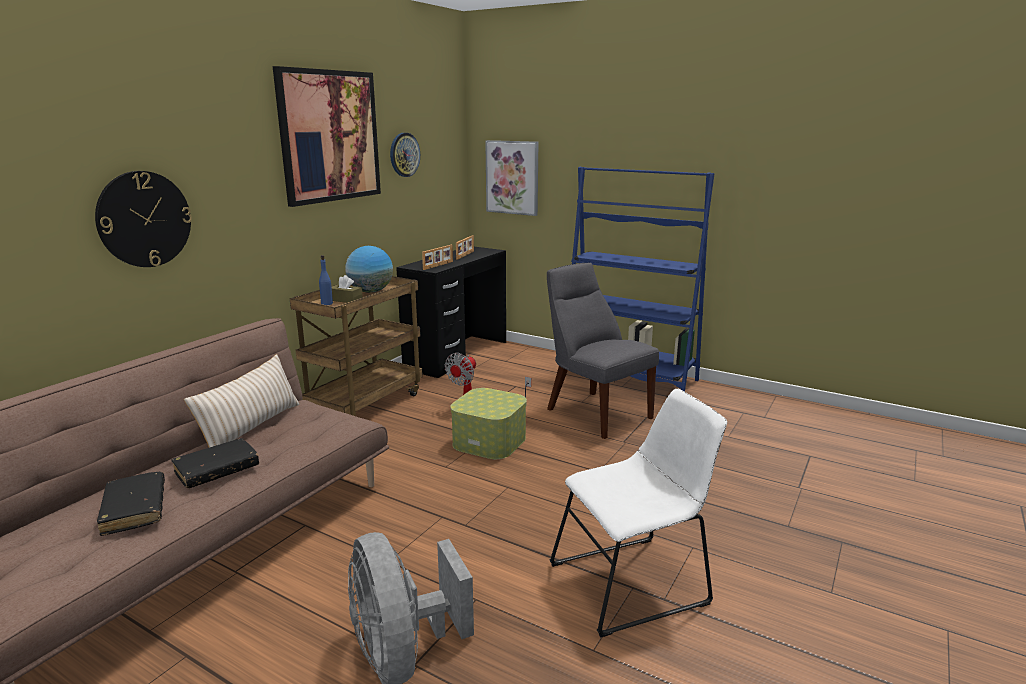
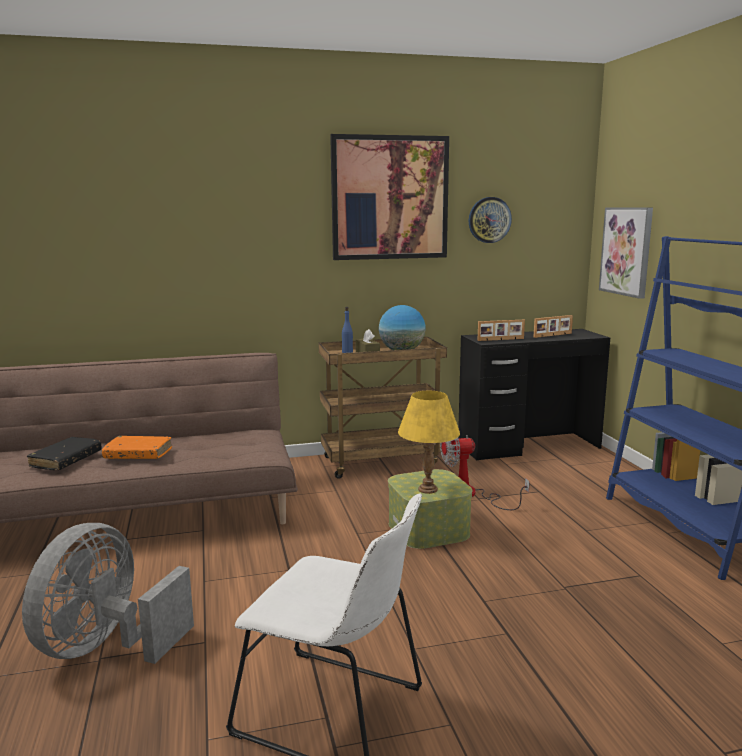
camera: 45 degrees right, 5 degrees down
(144, 219) = (193, 257): wall clock -> none
(217, 470) = (138, 454): black book -> orange book
(251, 427) = (207, 436): beige pillow -> none
(495, 406) = (428, 489): none -> yellow table lamp
(595, 412) = (583, 546): grey chair -> none

